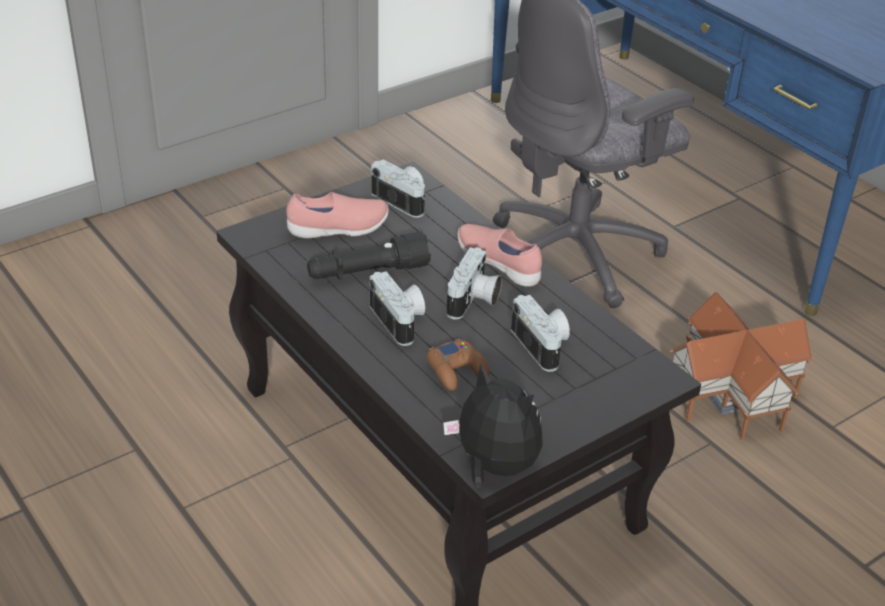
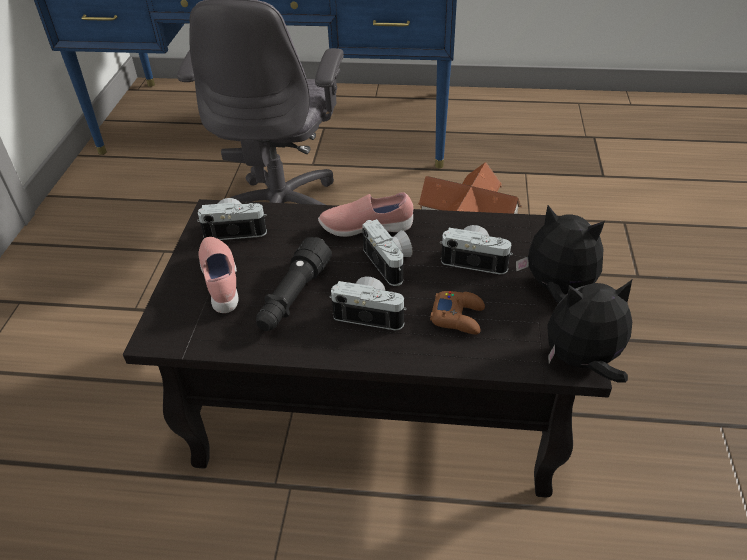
camera: 45 degrees left, 5 degrees up
(338, 229) = (222, 282): pink shoe -> pink shoe turned 45 degrees counterclockwise
(569, 413) = (557, 289): none -> plush toy

